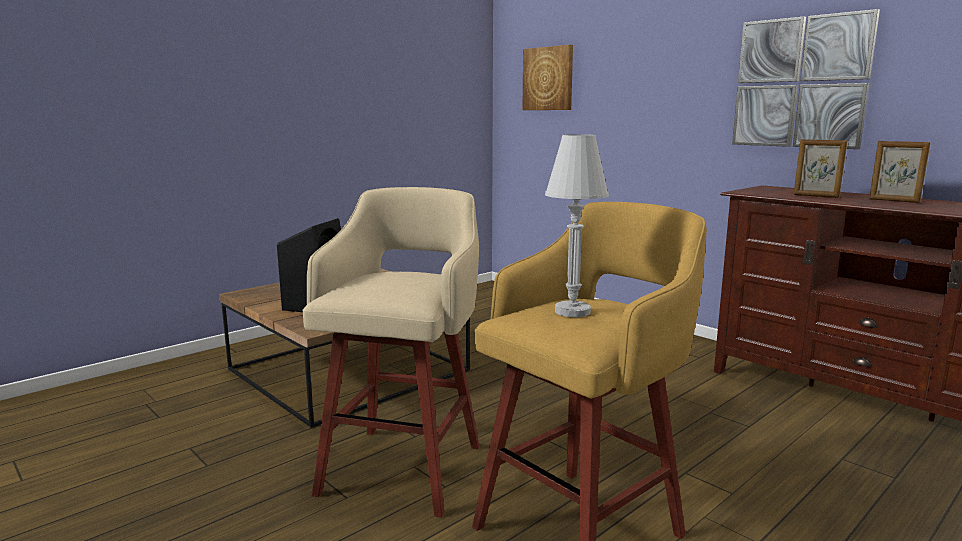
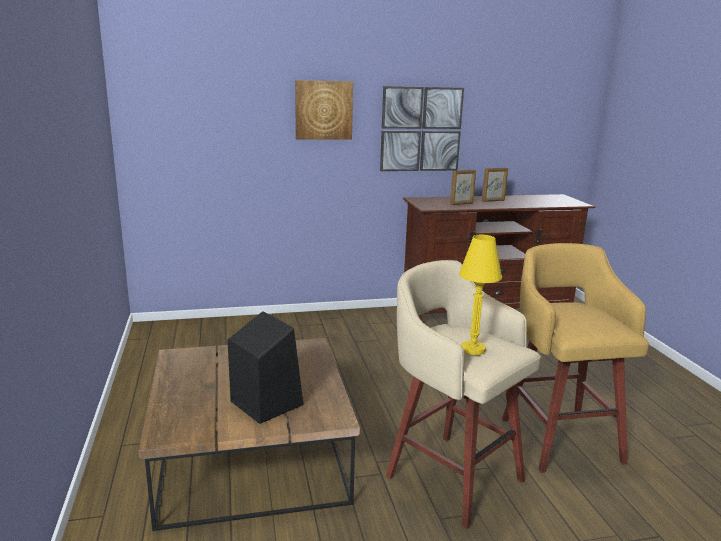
camera: 60 degrees left, 5 degrees up
(373, 283) = (473, 349): none -> yellow table lamp
(548, 79) = (194, 117): picture -> picture (323, 110)
(572, 311) = (579, 317): white table lamp -> none

